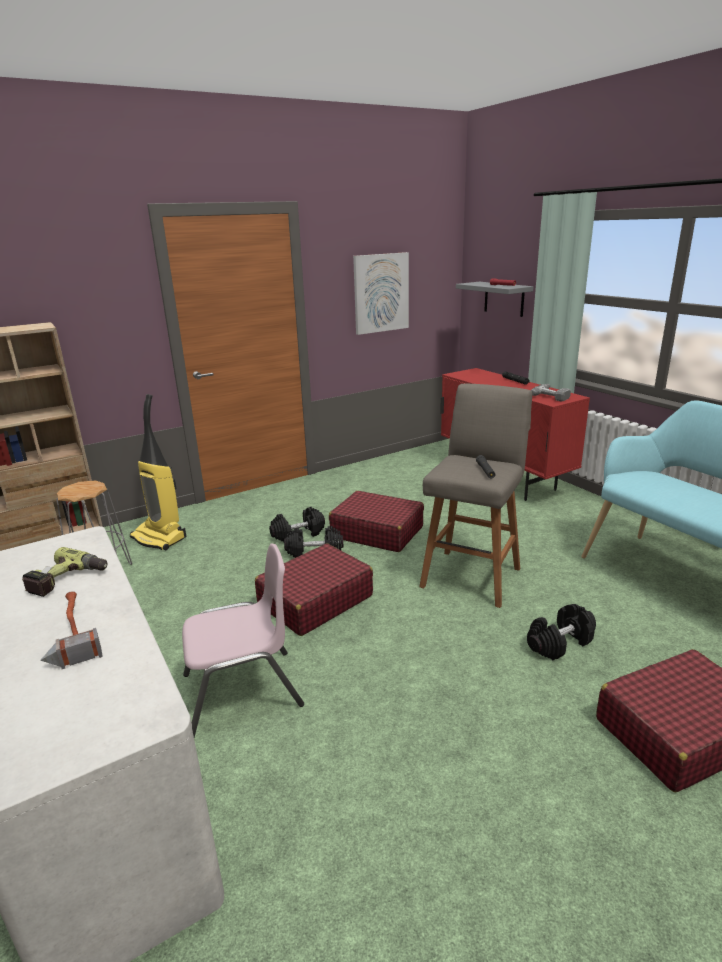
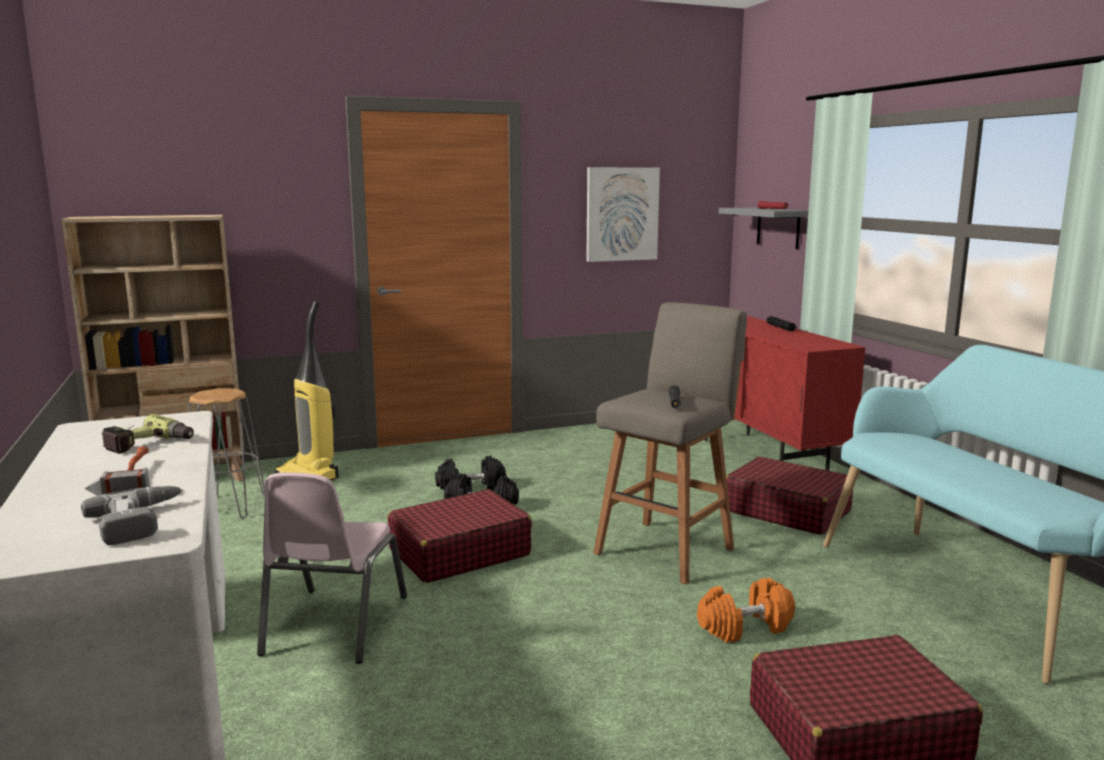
camera: 10 degrees right, 10 degrees down
(243, 691) = (334, 625): pink chair -> pink chair turned 105 degrees clockwise
(377, 532) = (568, 495): red suitcase -> red suitcase (786, 511)
(552, 395) = (816, 342): power drill -> power drill (141, 522)
(560, 643) = (745, 627): black dumbbell -> orange dumbbell

